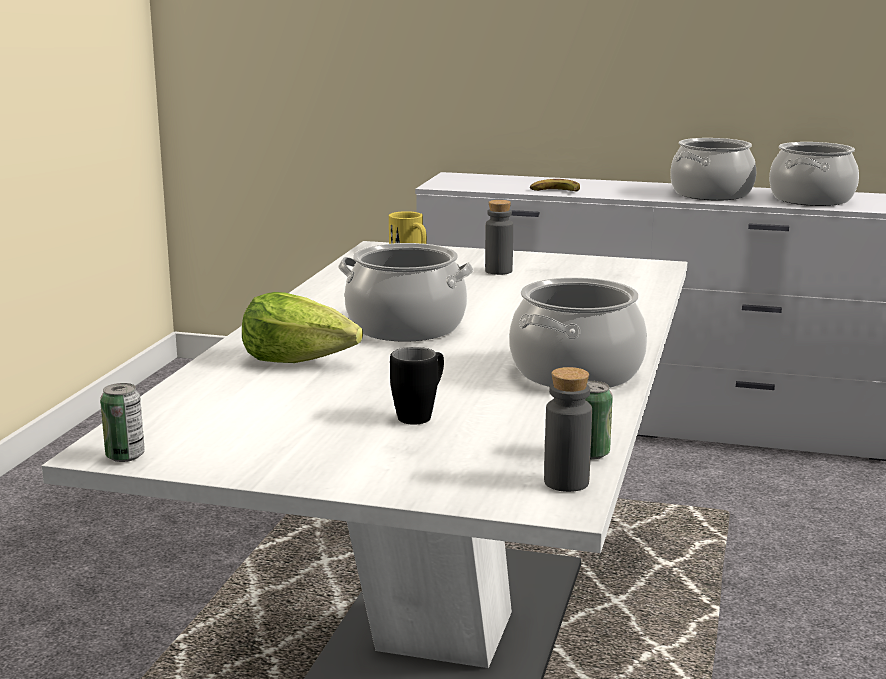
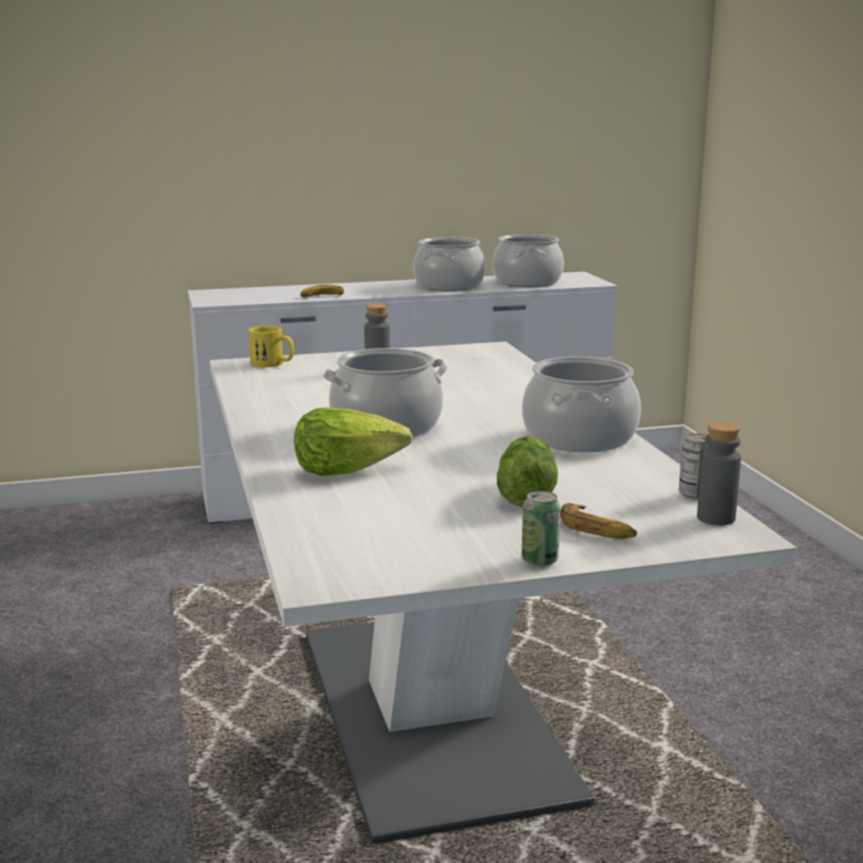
camera: 30 degrees left, 0 degrees up
(125, 456) = (348, 581): can -> can (539, 560)
(421, 415) = (527, 493): black mug -> lettuce
(422, 464) = (597, 529): none -> banana

